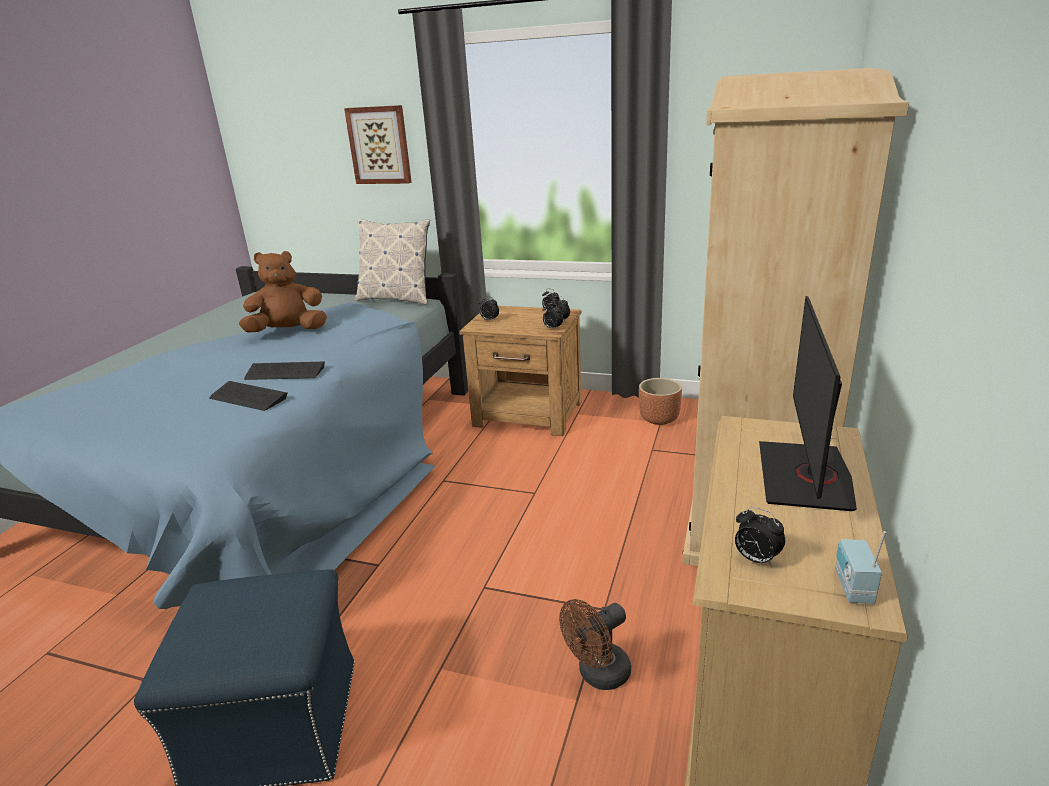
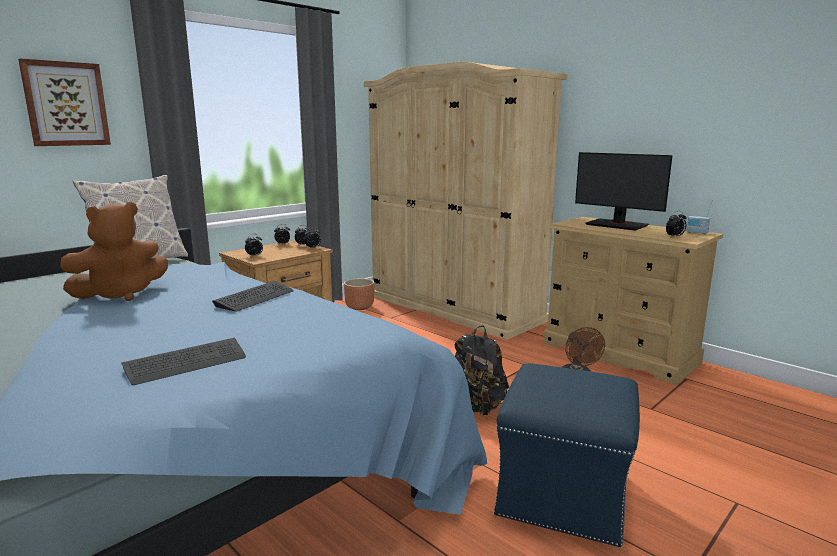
camera: 65 degrees left, 10 degrees down
(248, 397) = (288, 313): keyboard -> keyboard (186, 363)
(288, 331) = (121, 294): brown plush toy -> brown plush toy turned 135 degrees counterclockwise
(444, 598) = (475, 407): none -> black backpack

